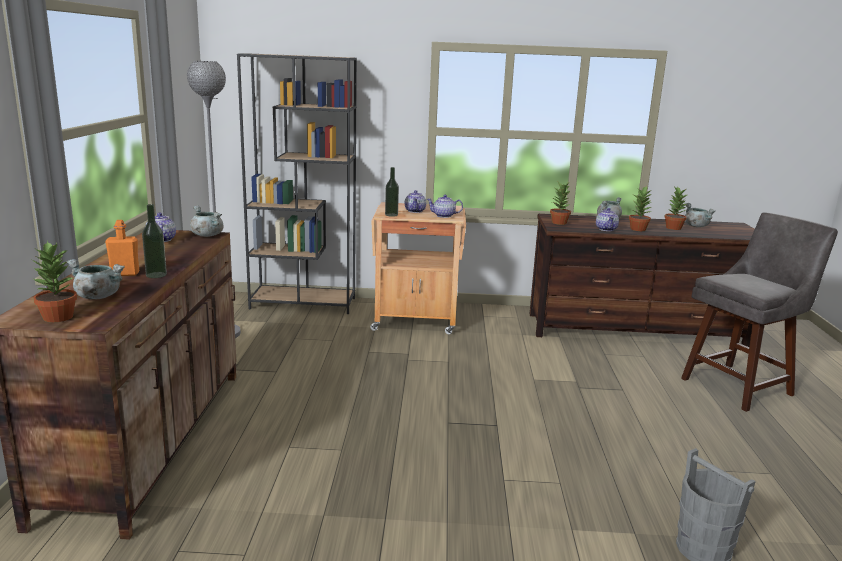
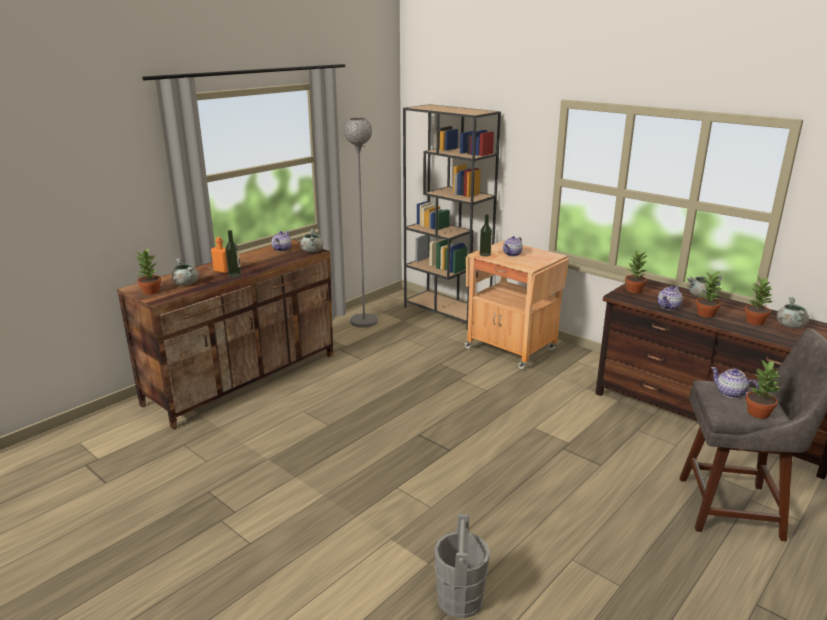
camera: 40 degrees right, 5 degrees up
(444, 216) = (526, 263): teapot -> teapot (730, 393)
(772, 287) = (758, 413): none -> potted plant

